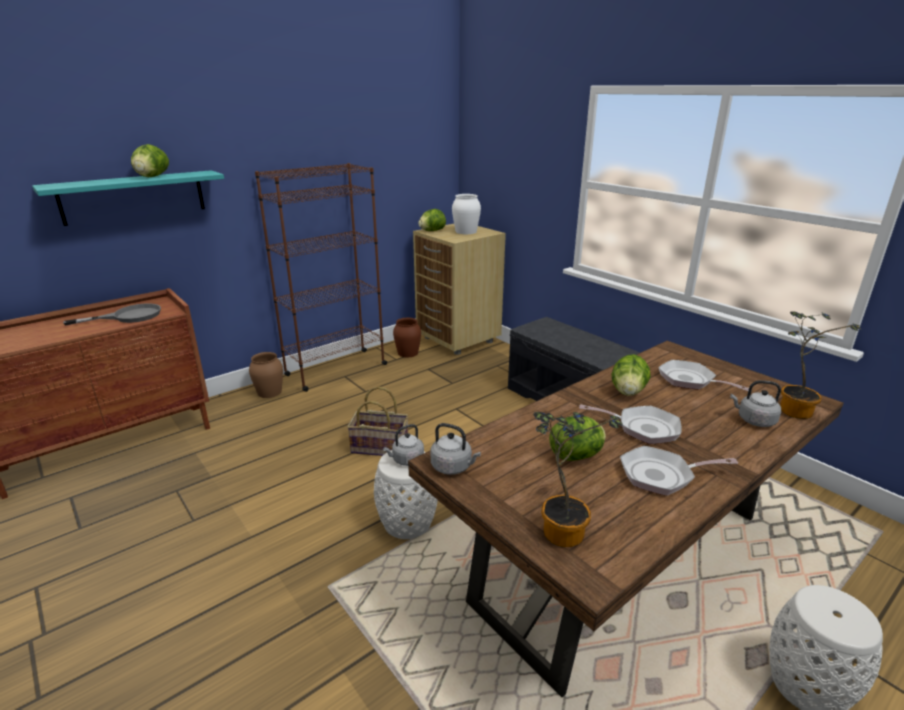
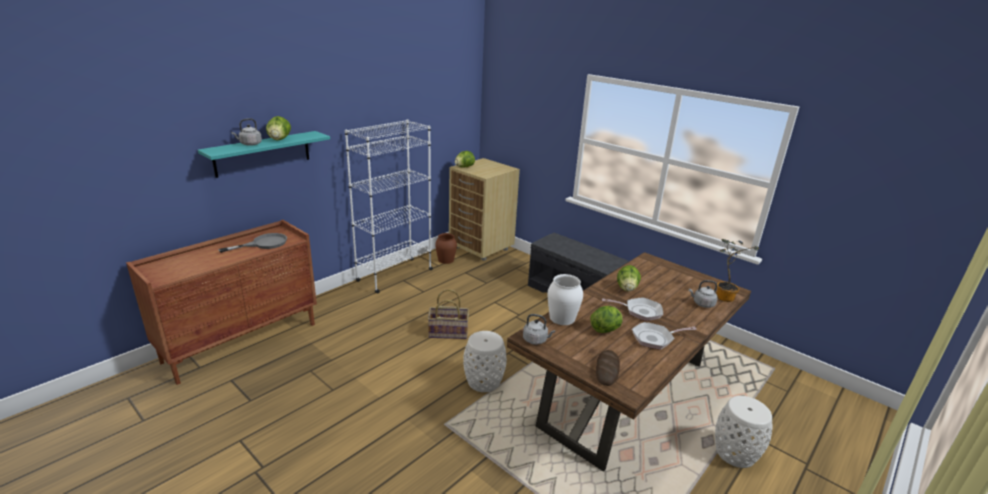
camera: 10 degrees left, 0 degrees up
(269, 392) = (349, 294): brown vase -> none
(336, 370) = (394, 275): brown bookcase -> white bookcase
(406, 460) = (486, 339): grey kettle -> grey kettle (249, 144)
(466, 231) = (490, 167): white vase -> white vase (562, 317)
(560, 528) = (607, 370): potted plant -> bread
(690, 380) = (662, 279): frying pan -> none

